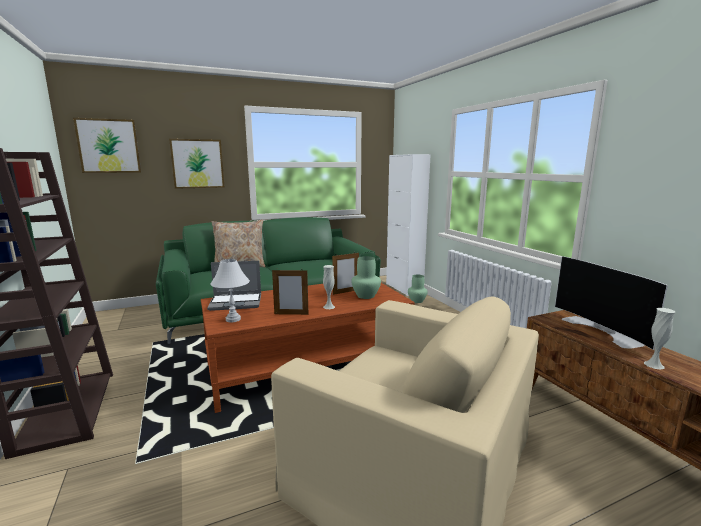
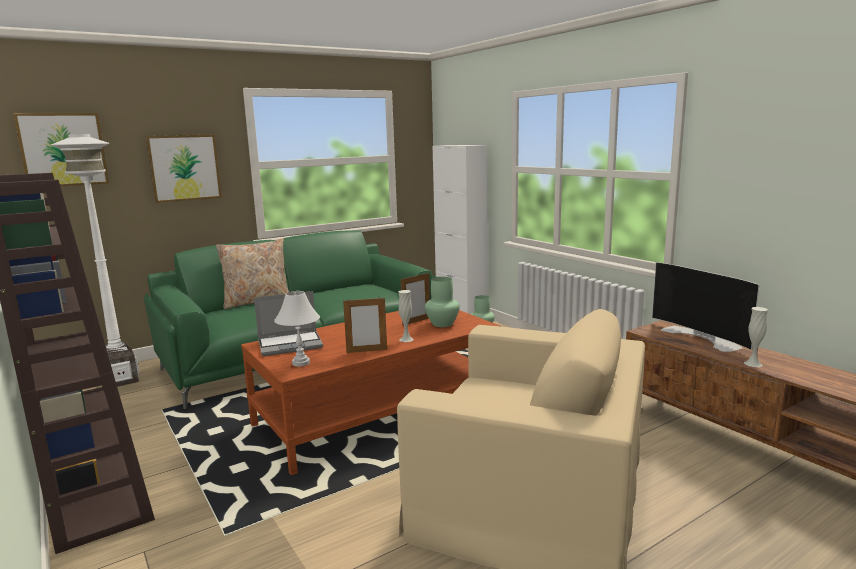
camera: 10 degrees left, 0 degrees up
(139, 316) = (121, 380): none -> white floor lamp

